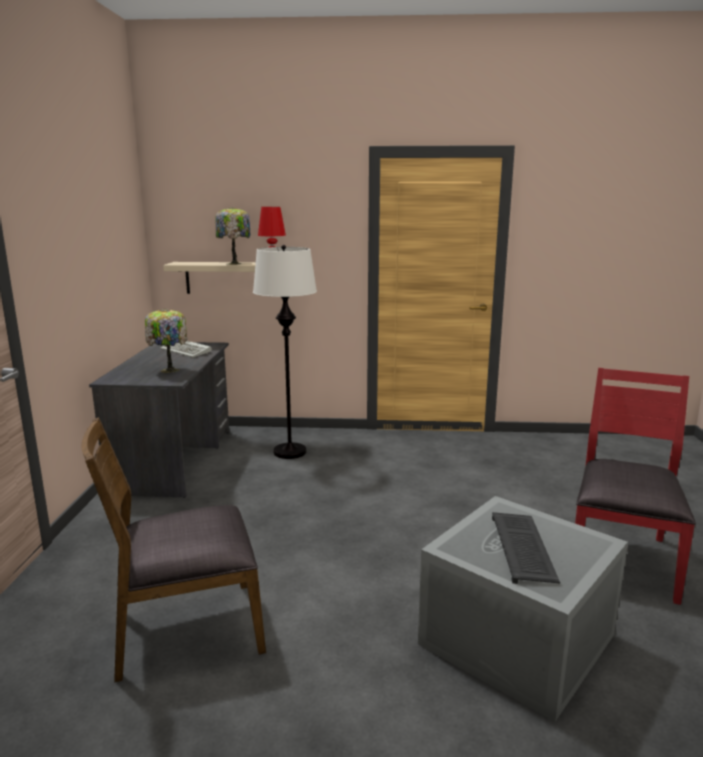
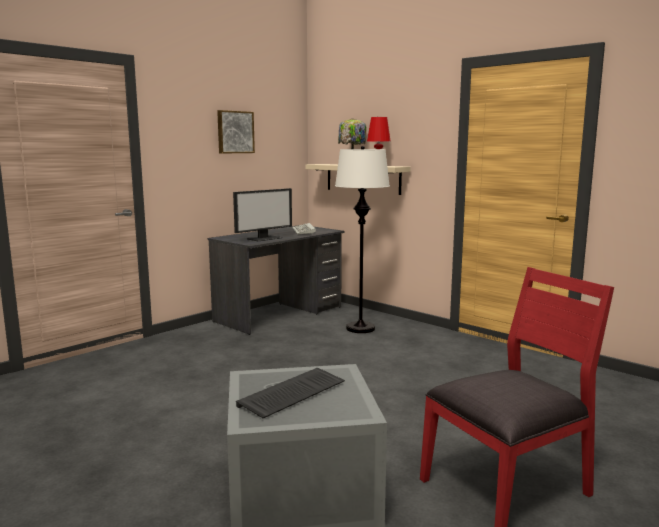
camera: 40 degrees right, 5 degrees down
(91, 230) = (235, 132): none -> picture
(168, 370) = (264, 238): table lamp -> monitor
(186, 630) = (136, 396): brown chair -> none

